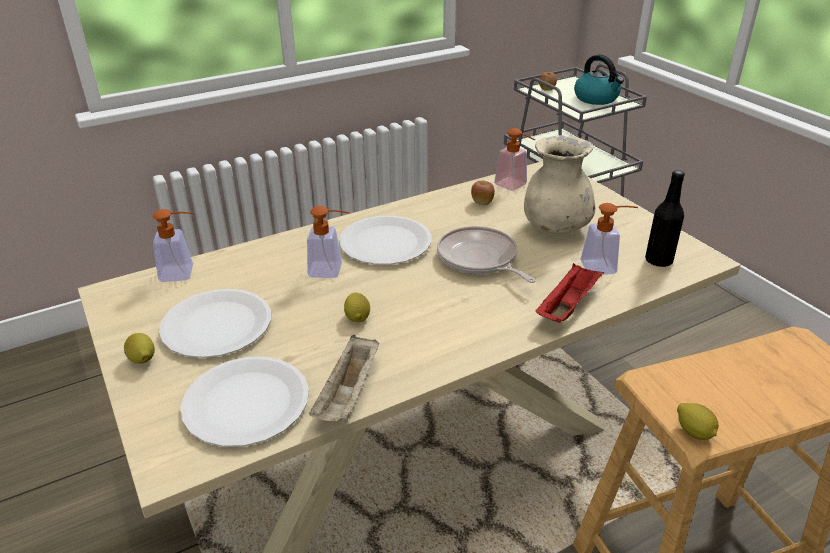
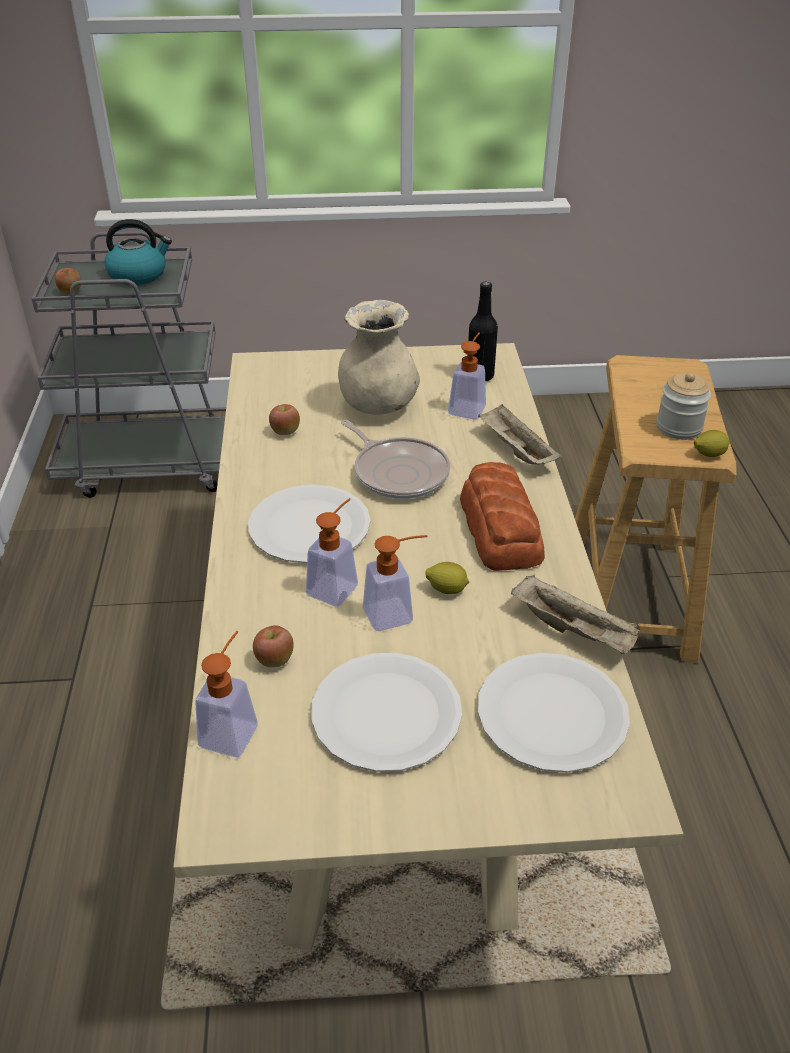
camera: 65 degrees left, 5 degrees up
(142, 360) = (418, 801): lemon -> none
(247, 269) = (274, 660): none -> apple
(451, 324) = (500, 528): none -> bread
(479, 259) = (398, 472): frying pan -> frying pan turned 120 degrees counterclockwise
(515, 186) = (270, 399): soap dispenser -> soap dispenser (396, 613)
(567, 306) = (515, 450): red tray -> beige tray
(721, 400) = (678, 428): none -> jar

